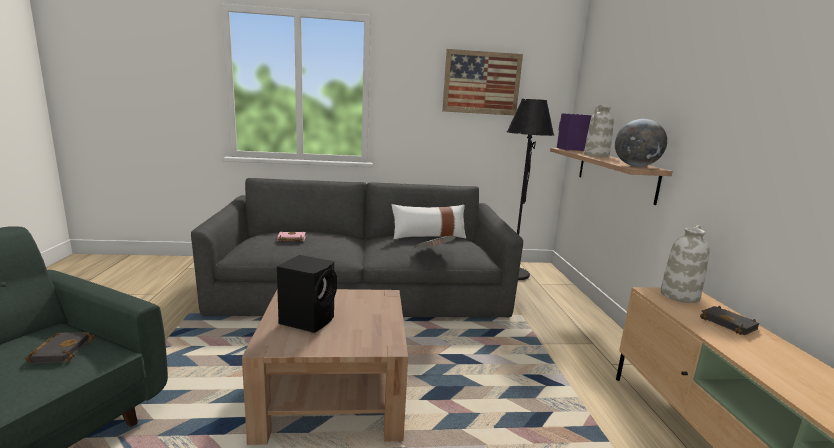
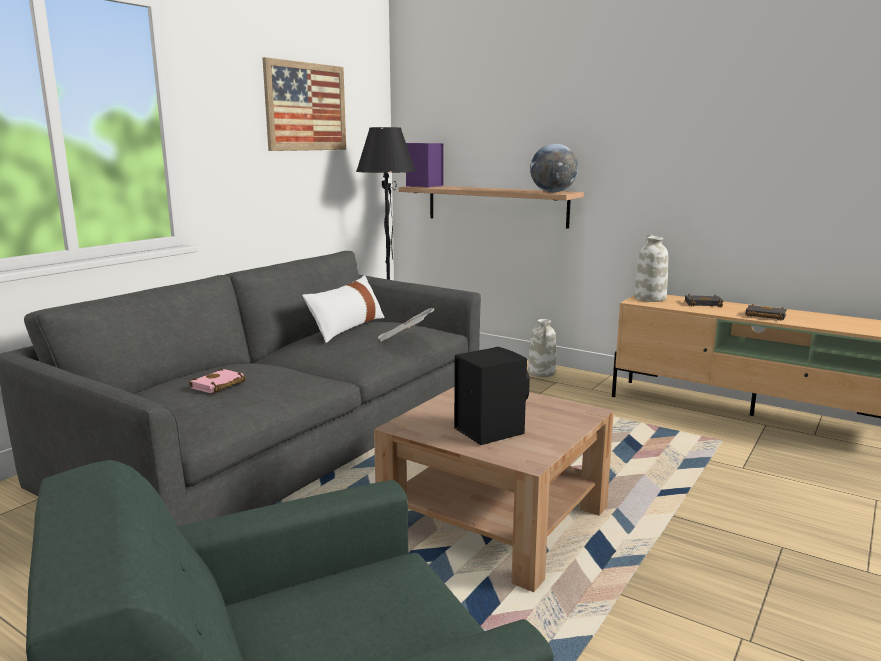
camera: 50 degrees left, 0 degrees up
(61, 350) = (358, 600): black book -> black book (764, 316)
(596, 155) = (477, 188): white vase -> white vase (542, 373)

